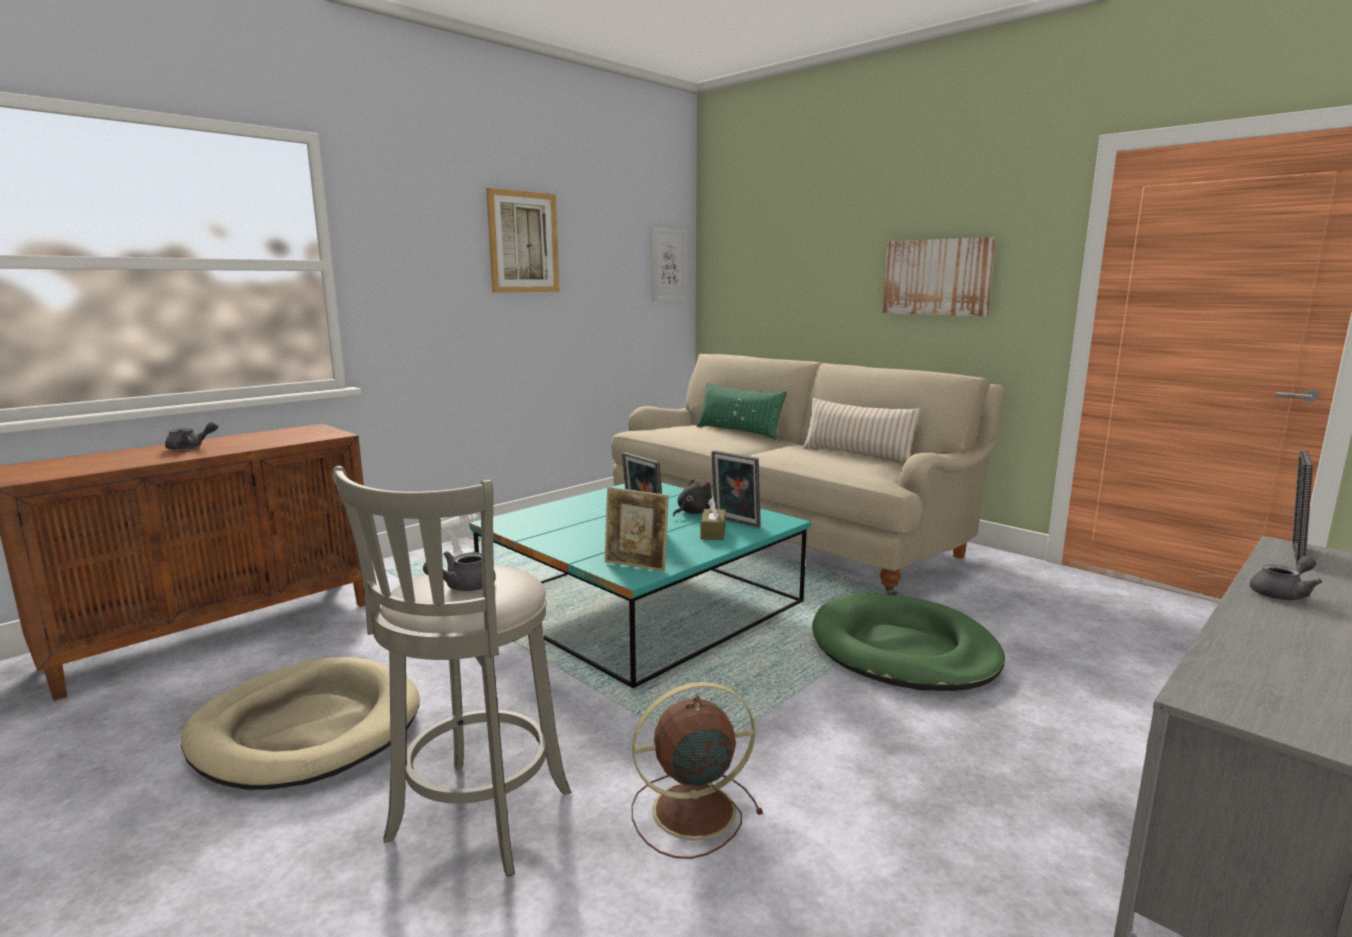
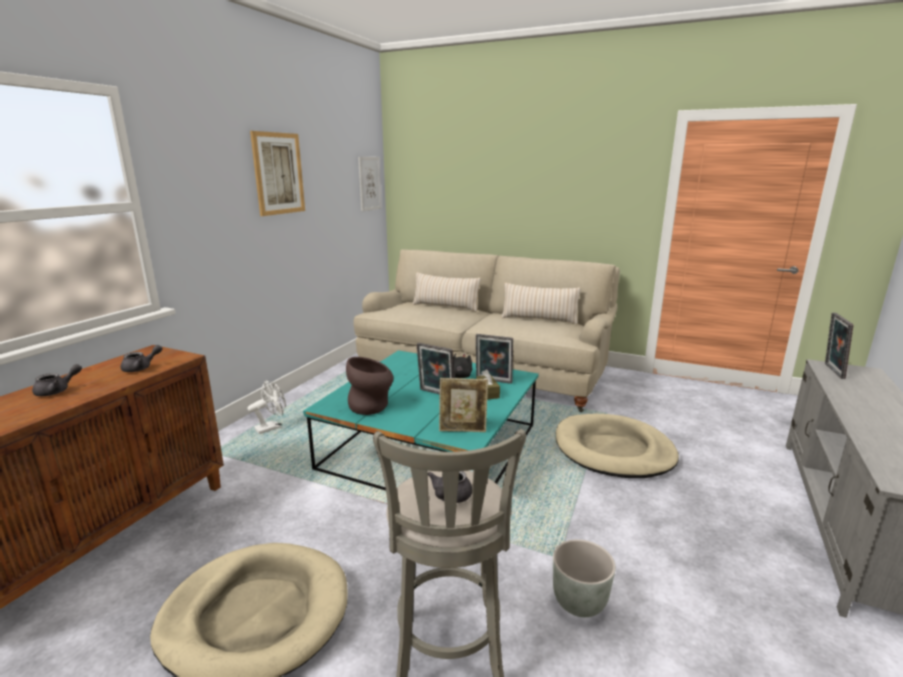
camera: 20 degrees left, 5 degrees up
(550, 529) = (371, 407): none -> brown vase
(690, 811) = (579, 603): brown fan -> grey planter
(739, 432) = (445, 306): green pillow -> beige pillow
(903, 650) = (613, 450): green dog bed -> beige dog bed
(937, 277) = (571, 196): picture -> none
(1282, 594) = (855, 400): grey teapot -> grey teapot (141, 368)

